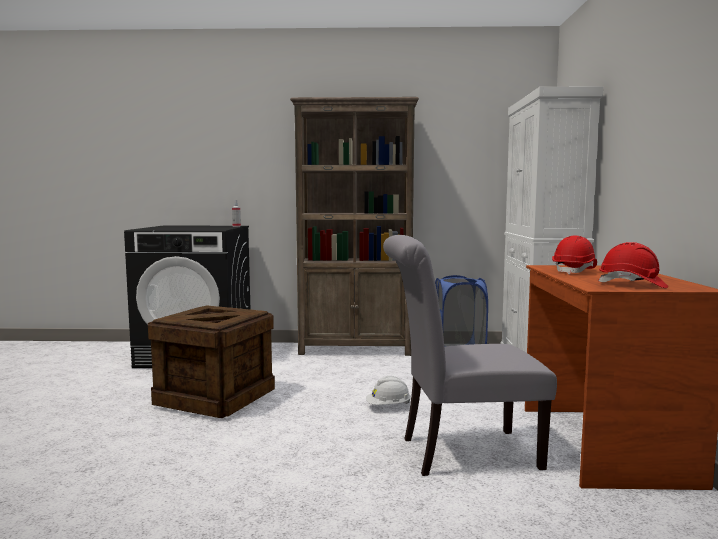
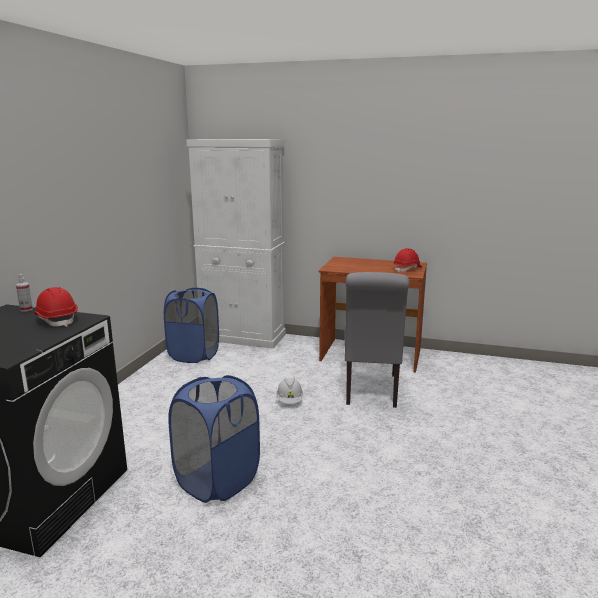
camera: 75 degrees left, 10 degrees up
(216, 398) = (217, 481): crate -> blue laundry basket
(356, 349) = (132, 393): brown bookcase -> none
(574, 271) = (354, 268): red hard hat -> red hard hat (57, 320)

